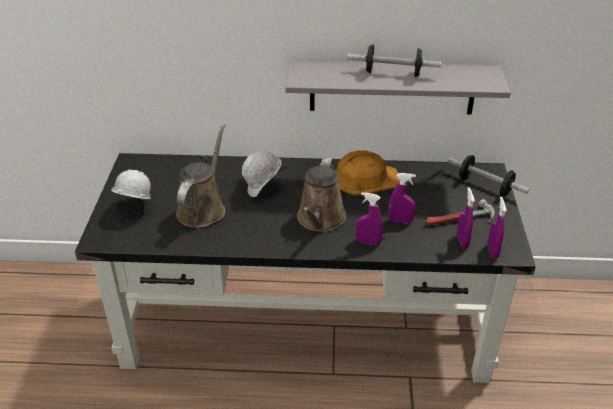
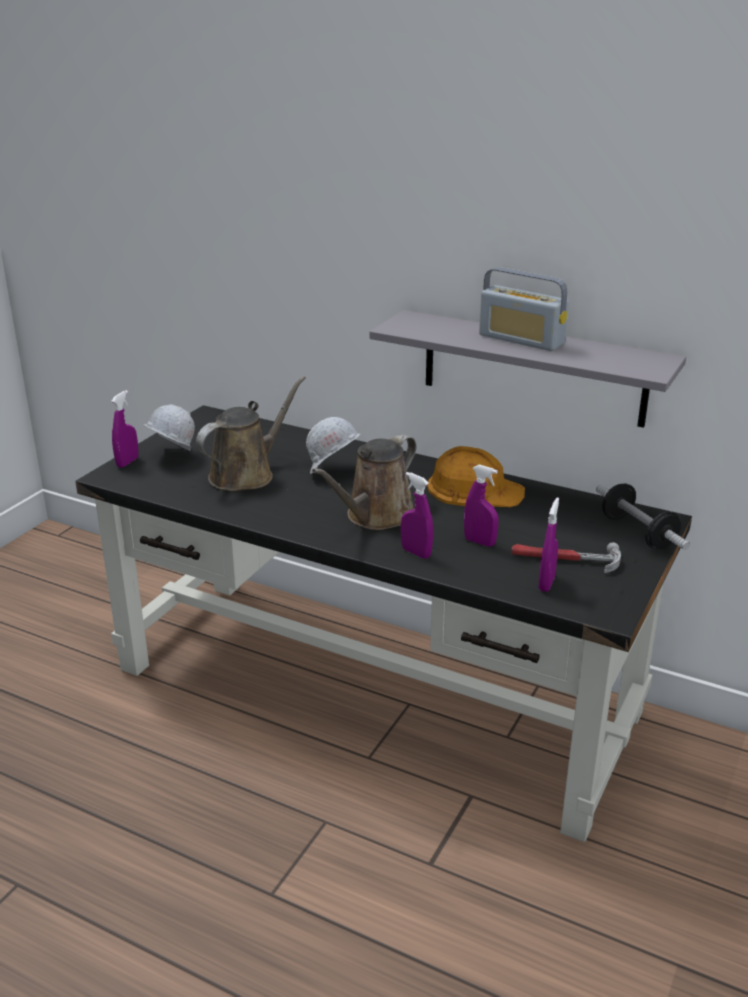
camera: 25 degrees right, 10 degrees down
(393, 73) = (521, 340): dumbbell -> radio
(492, 251) = (580, 604): purple spray bottle -> purple spray bottle (127, 462)

